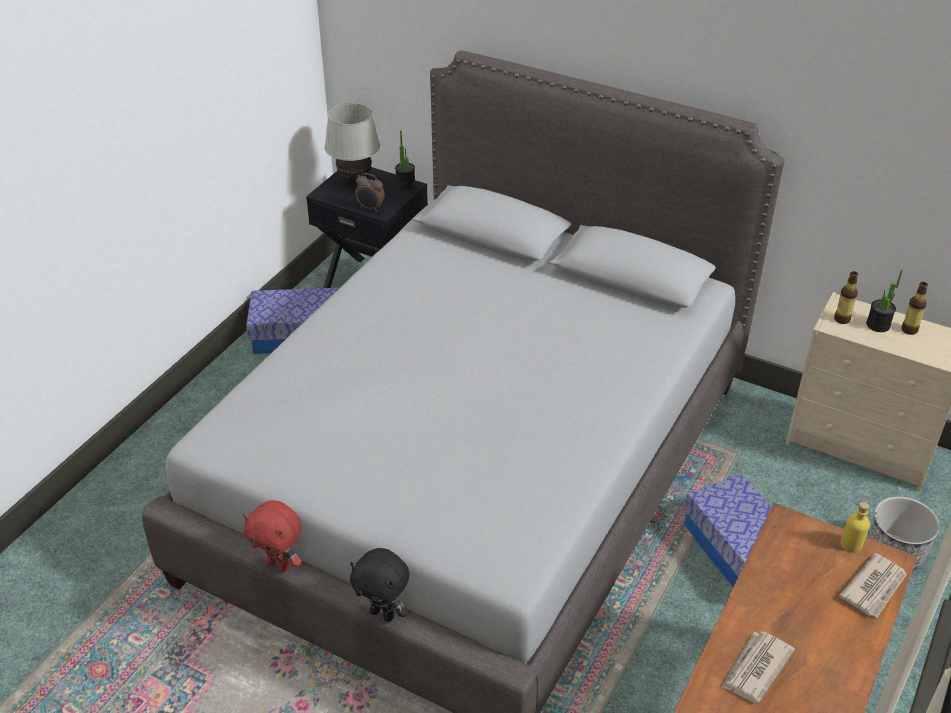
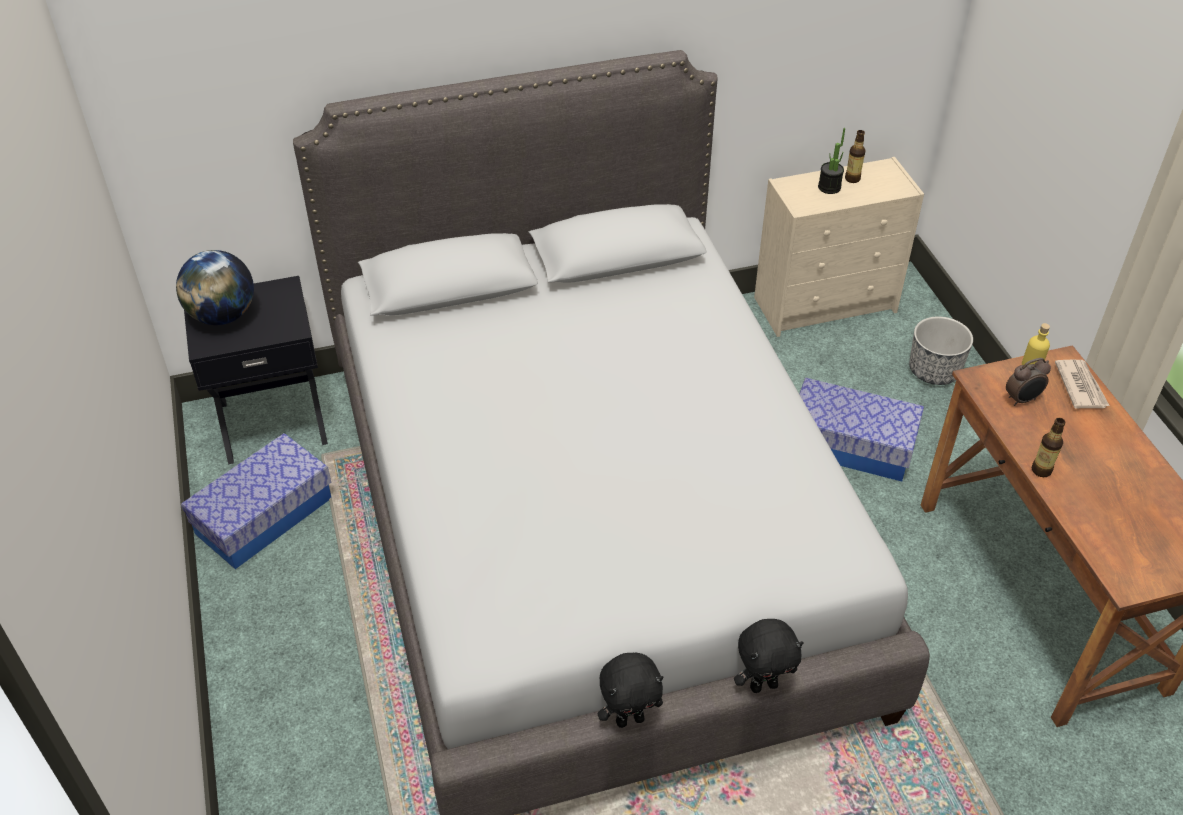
camera: 45 degrees left, 5 degrees up
(279, 565) = (630, 719): red plush toy -> black plush toy
(355, 182) = (223, 316): white table lamp -> globe
(370, 208) = (277, 332): alarm clock -> alarm clock (1022, 400)
(405, 184) = (278, 288): potted plant -> none
(755, 669) = (1095, 499): newspaper -> none
(842, 319) = (802, 197): bottle -> bottle (1041, 470)

